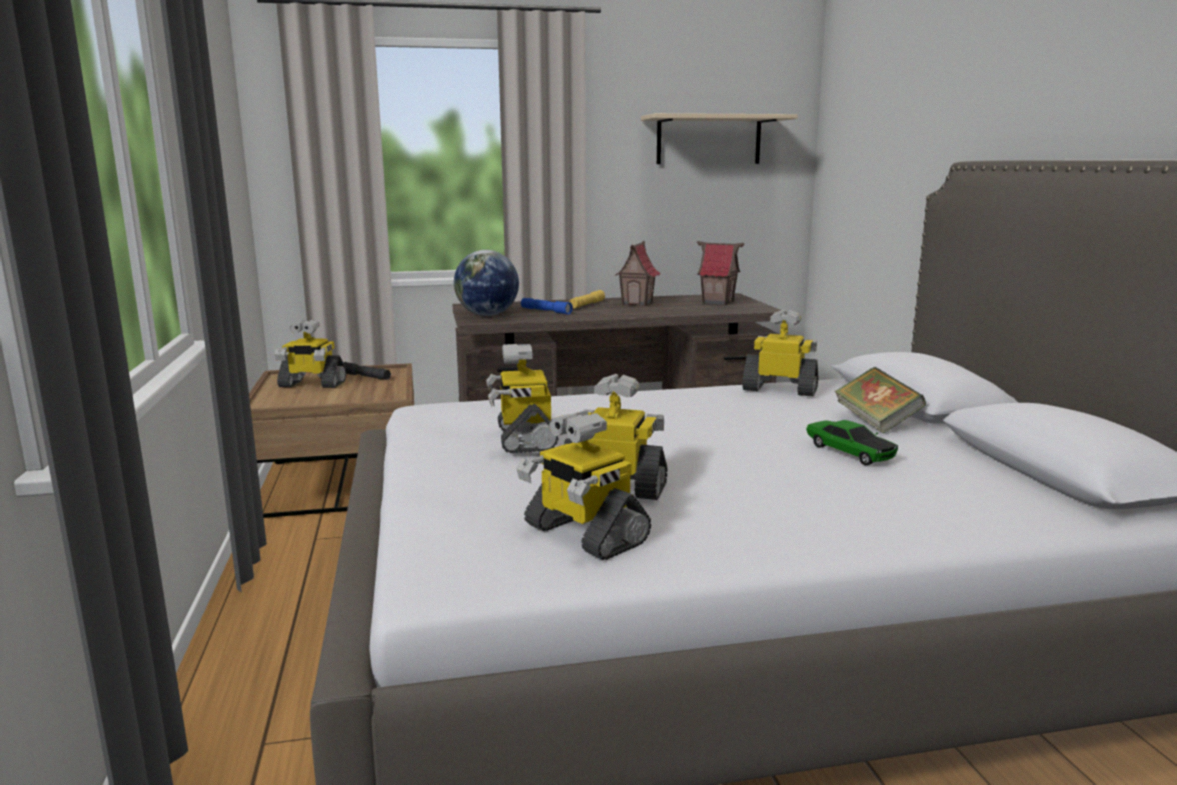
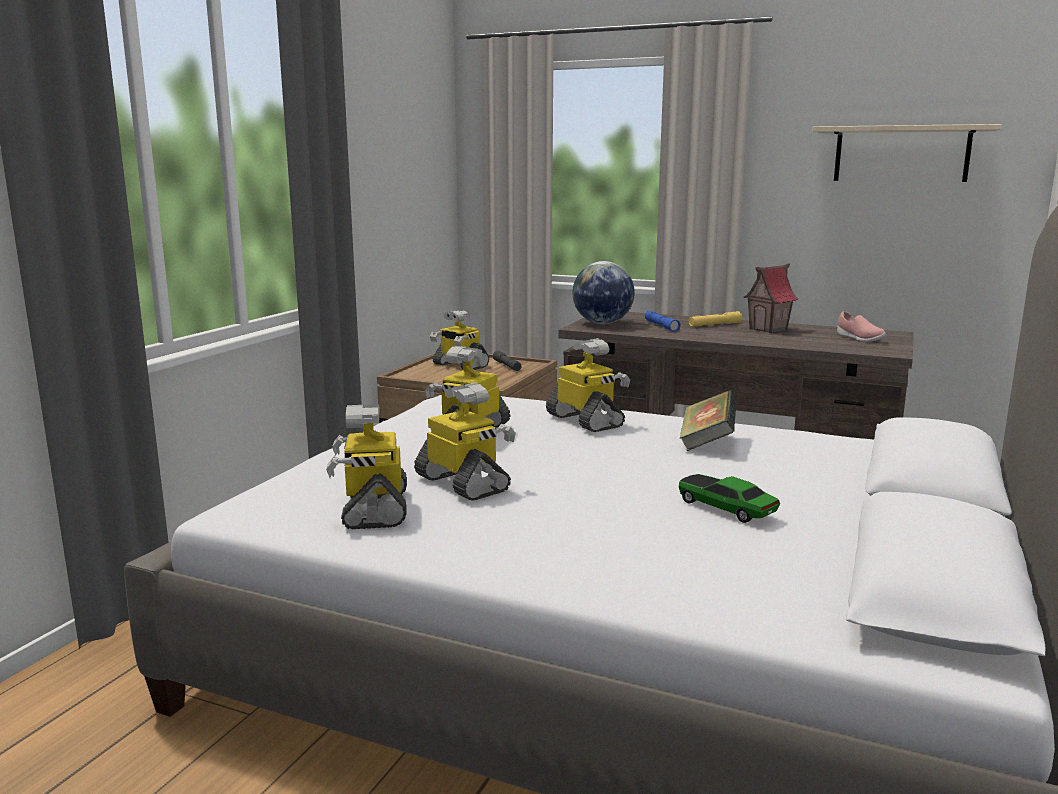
camera: 35 degrees right, 0 degrees up
(718, 302) = (859, 339): toy house -> pink shoe
(781, 389) = (794, 439): toy robot -> toy robot (586, 421)
(849, 452) = (726, 508): toy car -> toy car turned 135 degrees clockwise
(876, 422) = (825, 489): book -> book (707, 442)

